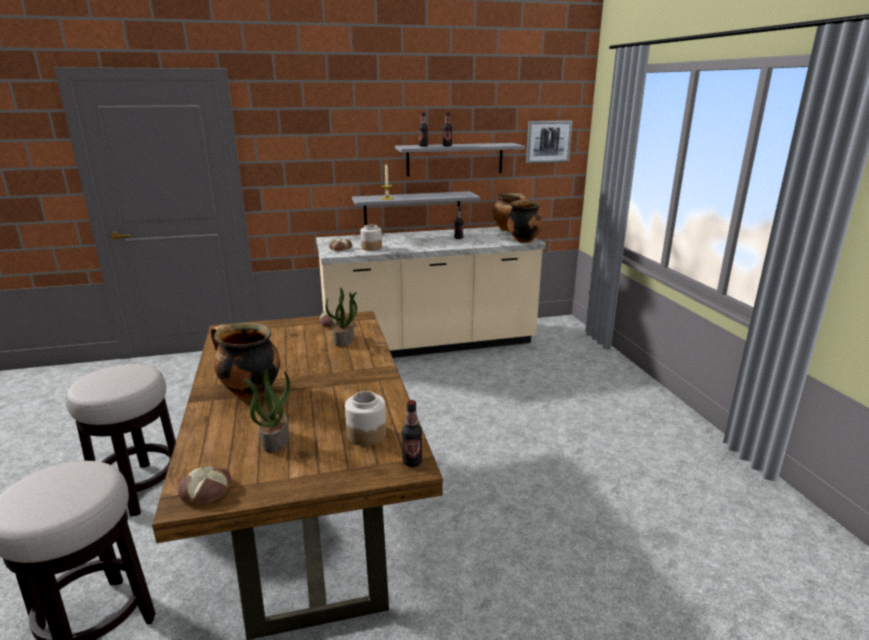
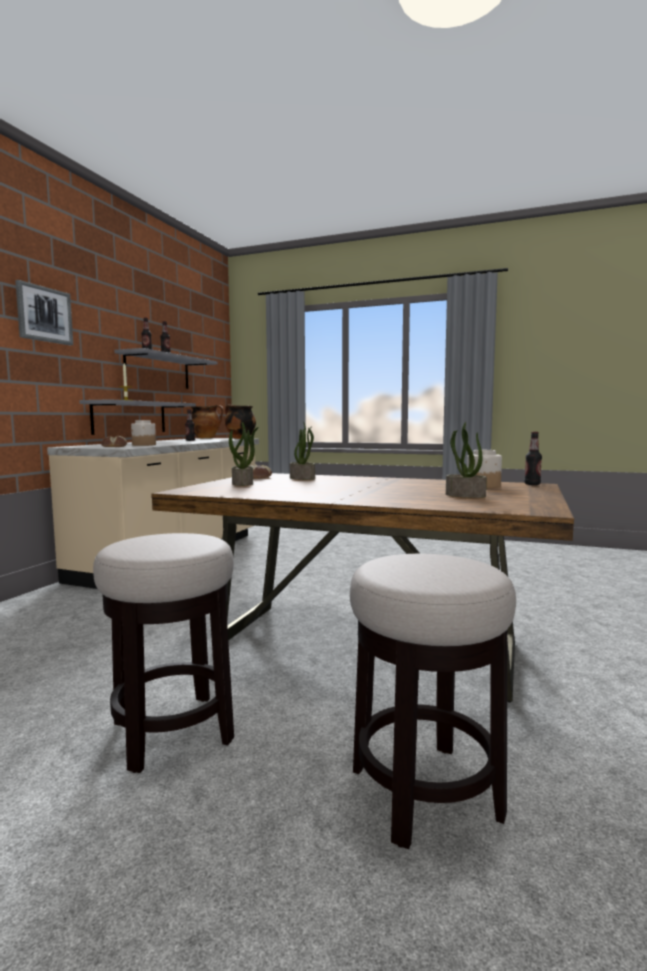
camera: 55 degrees left, 15 degrees down
(207, 490) = (530, 507): bread -> none
(249, 392) = (360, 494): cooking pot -> none
(284, 332) = (243, 483): none -> potted plant
(548, 141) = (211, 365): picture -> picture (44, 314)

